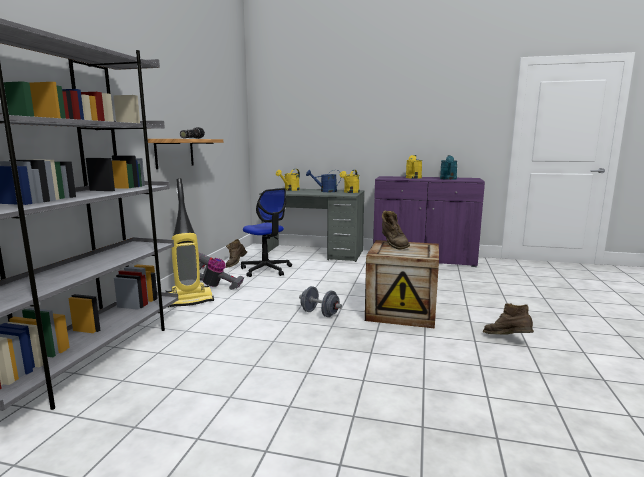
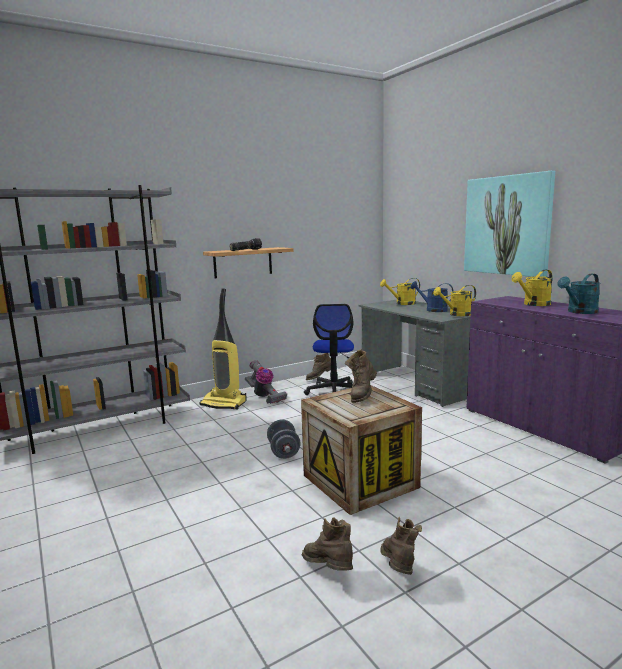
camera: 45 degrees right, 0 degrees up
(376, 126) = (507, 225): none -> picture
(485, 355) = (329, 571): none -> brown boot

